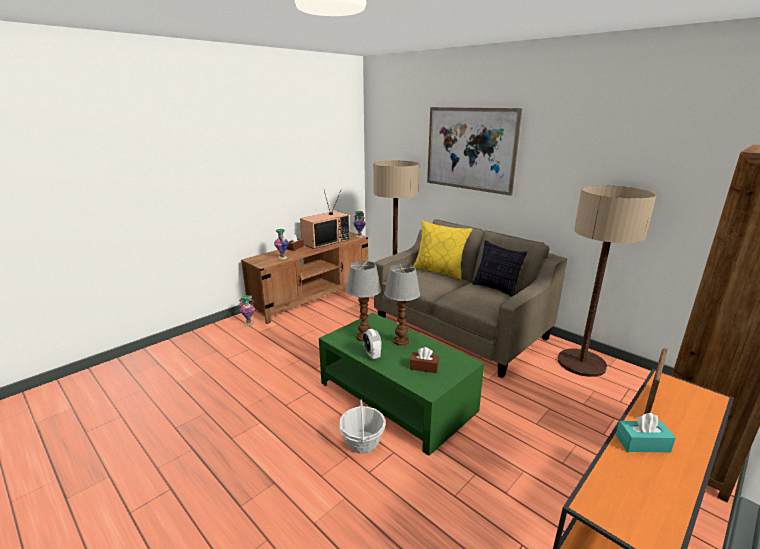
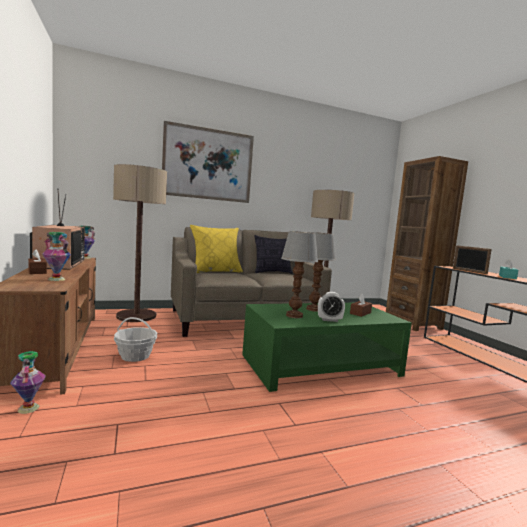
camera: 65 degrees left, 15 degrees down
(362, 442) = (380, 397): basket -> basket (135, 356)

